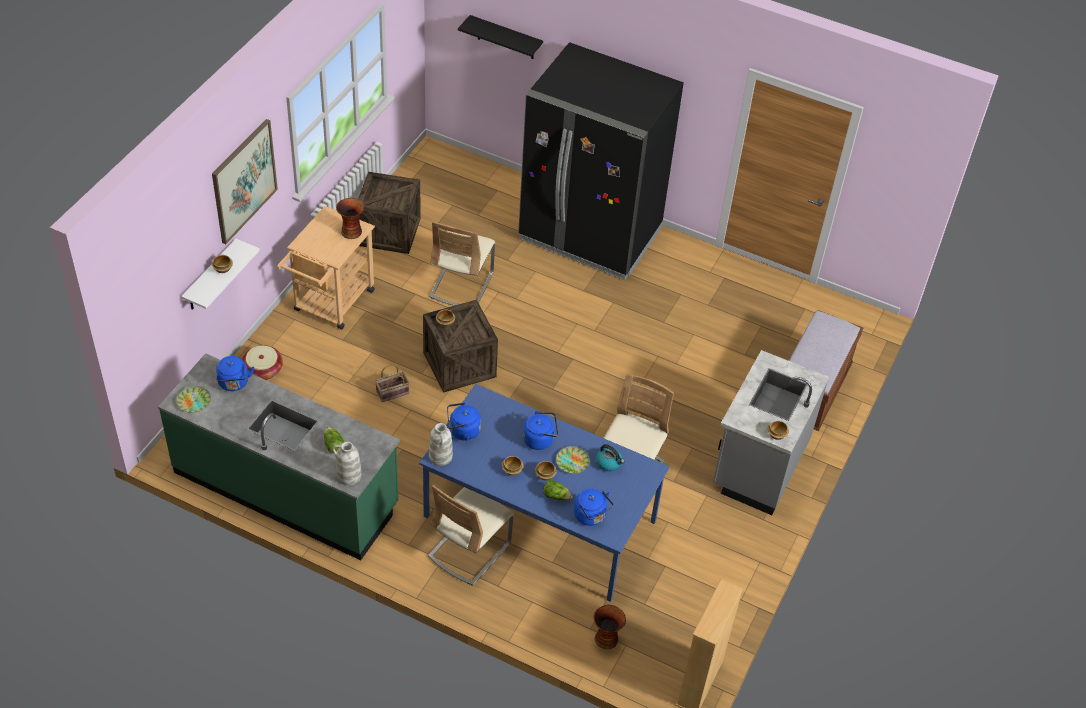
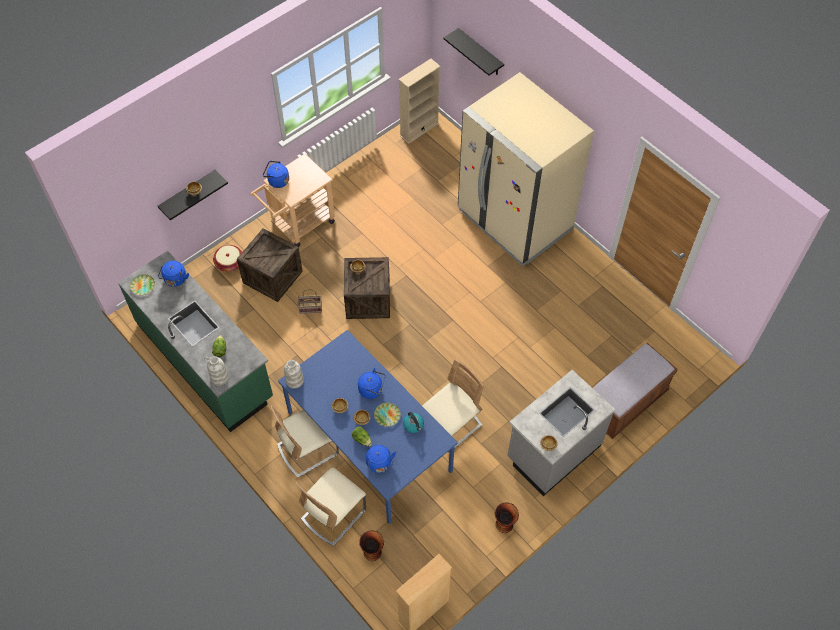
camera: 25 degrees right, 10 degrees up
(210, 277) = (188, 194): white shelf -> black shelf
(244, 181) = (223, 130): picture -> none
(351, 231) = (314, 179): vase -> vase (504, 524)
(389, 231) = (366, 177): crate -> crate (272, 277)
(427, 165) = (419, 129): none -> beige bookcase
(461, 285) = (399, 235): beige chair -> beige chair (333, 514)
(462, 431) = (319, 365): blue kettle -> blue kettle (277, 181)
(590, 235) = (514, 220): black fridge -> beige fridge

